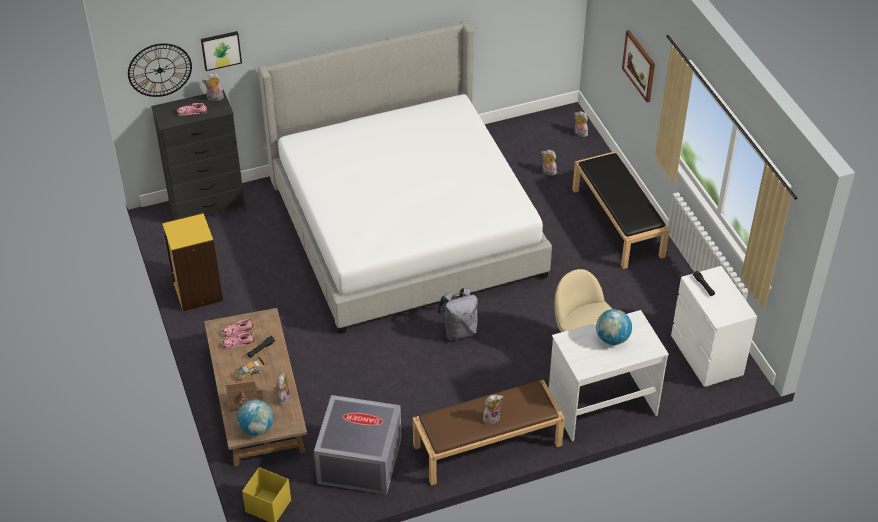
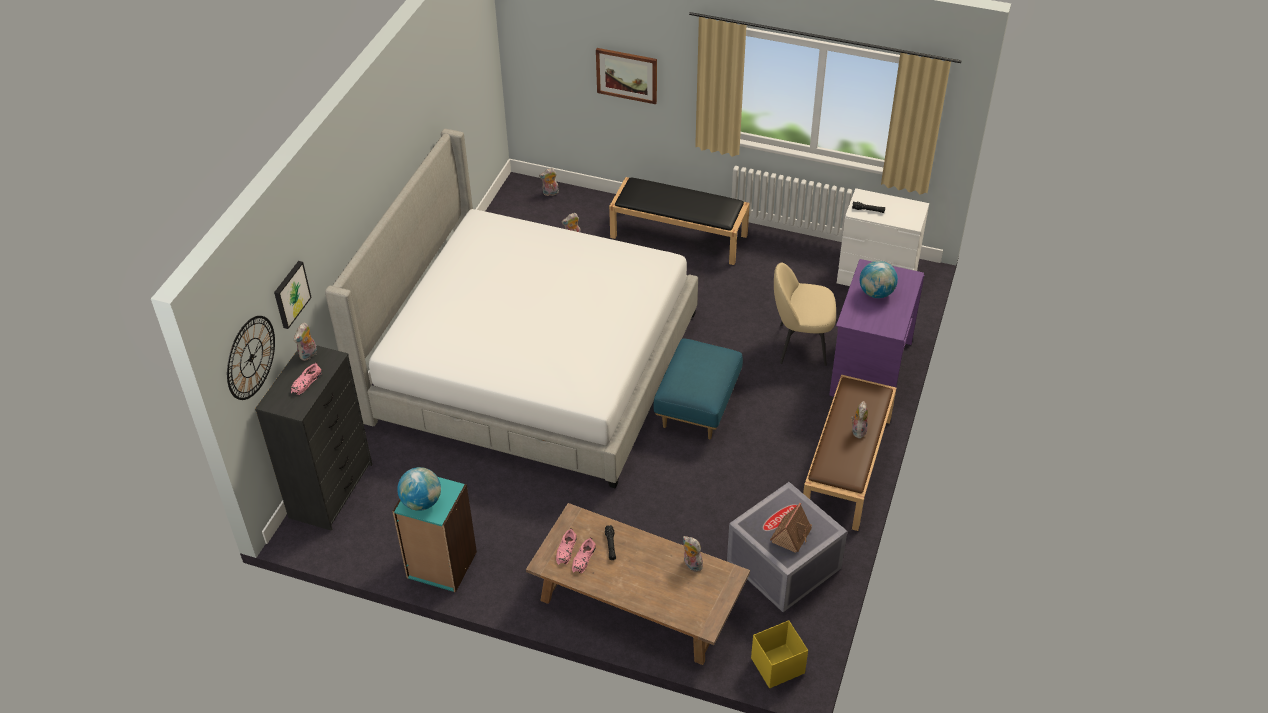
camera: 50 degrees left, 0 degrees up
(197, 291) = (441, 565): yellow bookcase -> turquoise bookcase
(245, 401) = (666, 595): toy house -> toy house (791, 534)
(249, 372) = (631, 571): toy car -> none
(257, 428) = (711, 606): globe -> globe (422, 502)
(459, 331) = (697, 406): grey backpack -> blue ottoman
(602, 405) = (869, 368): white desk -> purple desk

